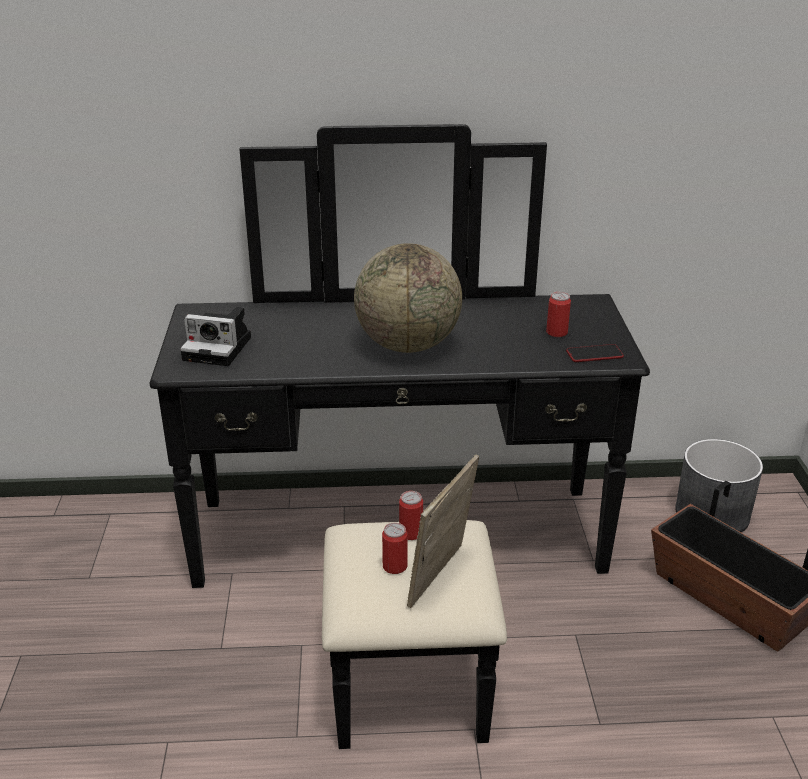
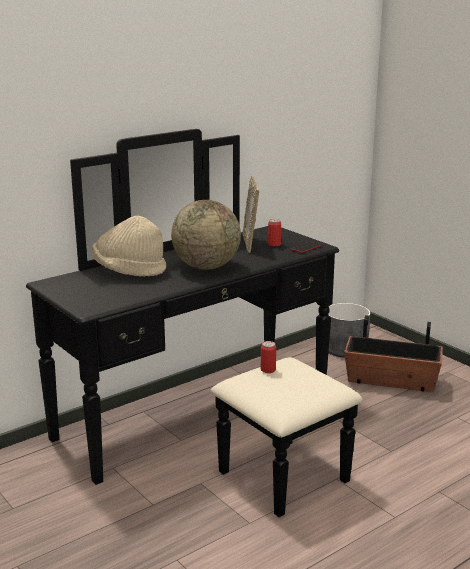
camera: 35 degrees left, 10 degrees down
(220, 348) = (97, 294): camera -> none
(306, 322) = (129, 271): none -> beige hat
(395, 566) = (280, 385): can -> none
(441, 577) = (309, 381): picture frame -> picture frame (250, 243)

